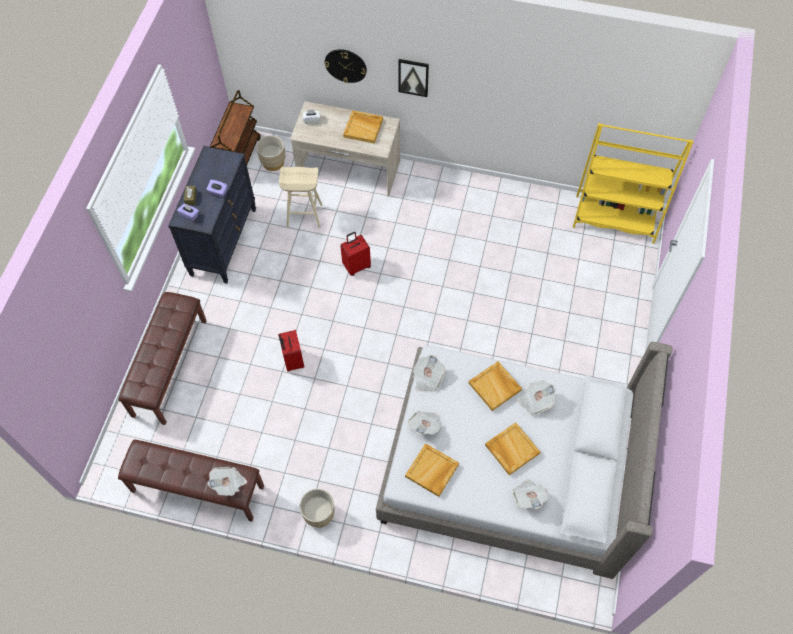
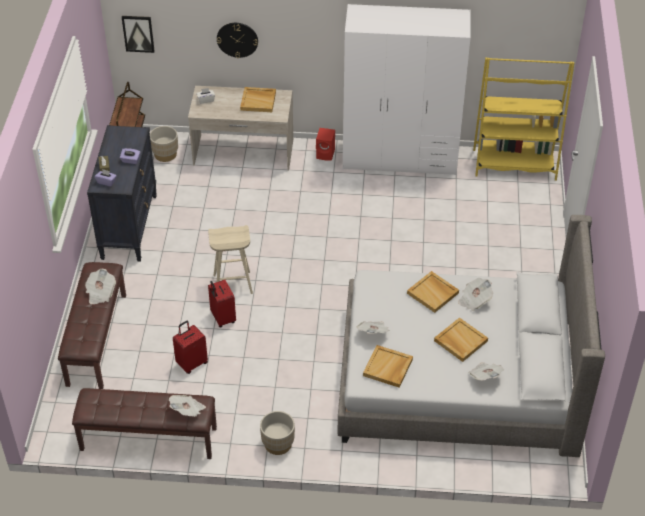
camera: 10 degrees left, 15 degrees down
(304, 216) = (206, 196): beige stool -> beige stool (232, 284)
(356, 266) = (269, 231): red suitcase -> red suitcase (192, 363)
(413, 77) = (304, 42): picture -> picture (138, 33)
(427, 378) = (366, 295): newspaper -> newspaper (100, 293)
(429, 182) = (326, 154): none -> red speaker
(501, 196) = (400, 158): none -> white wardrobe

